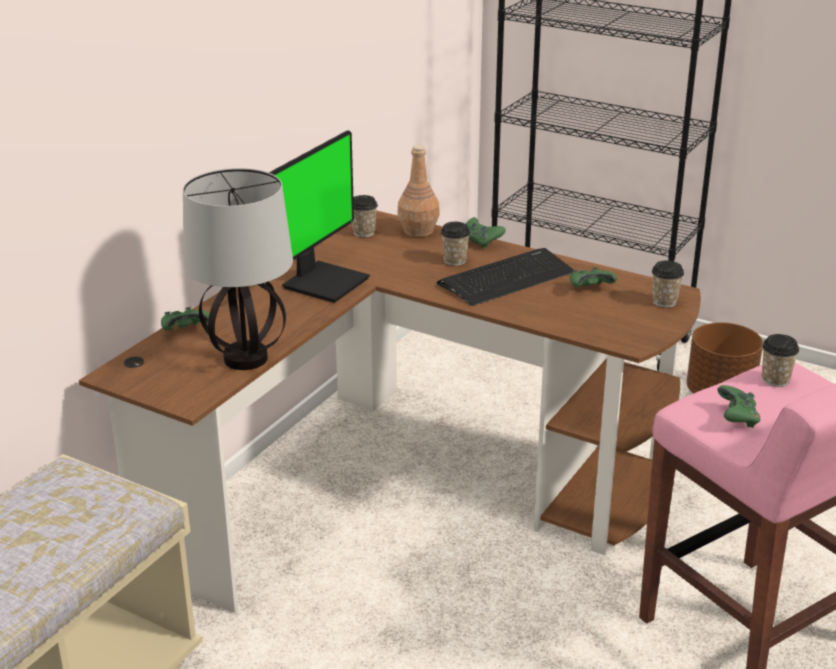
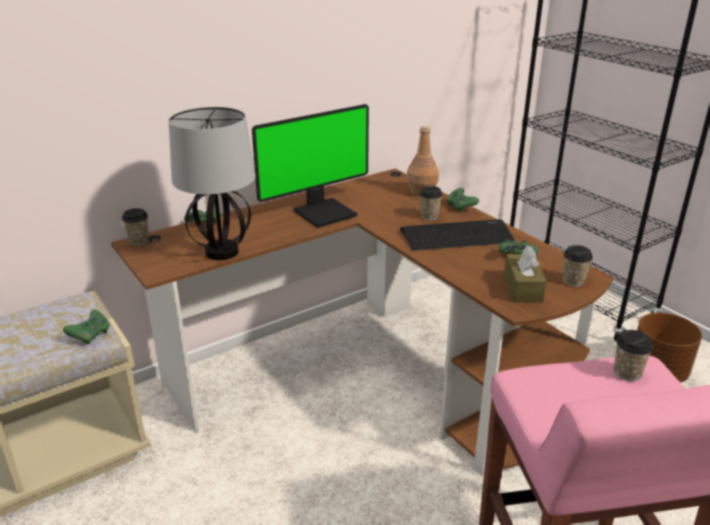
camera: 25 degrees right, 0 degrees up
(364, 232) = (383, 186): cup -> cup (139, 241)
(621, 321) = (522, 288): none -> brown tissue box
(737, 419) = (562, 400): green game controller -> green game controller (90, 335)

